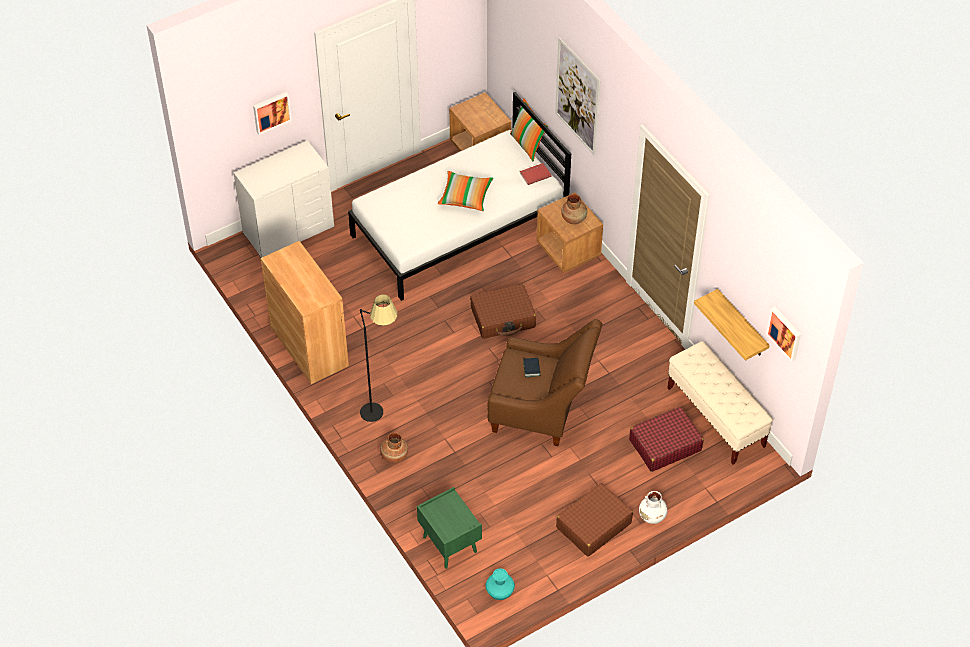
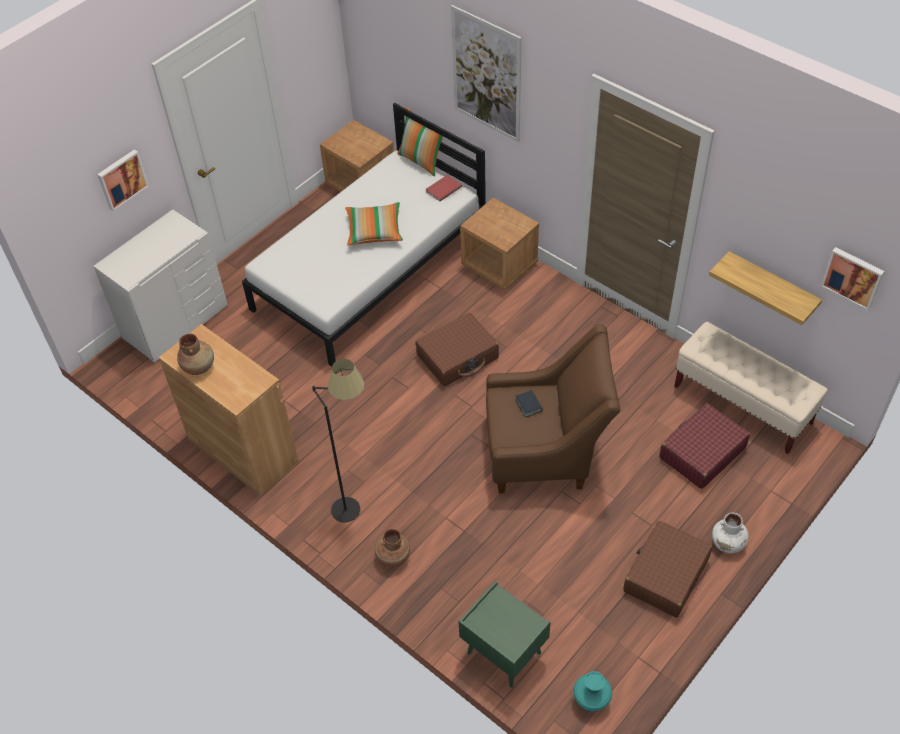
camera: 15 degrees left, 0 degrees up
(574, 218) = (504, 225): brown vase -> brown vase (199, 366)

